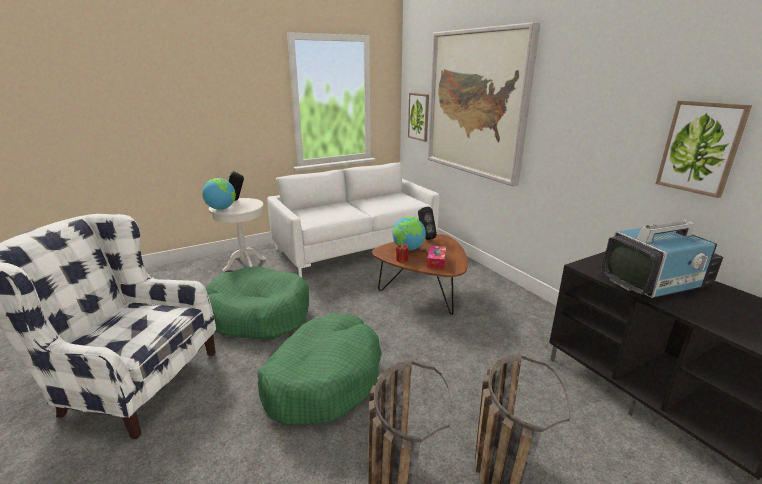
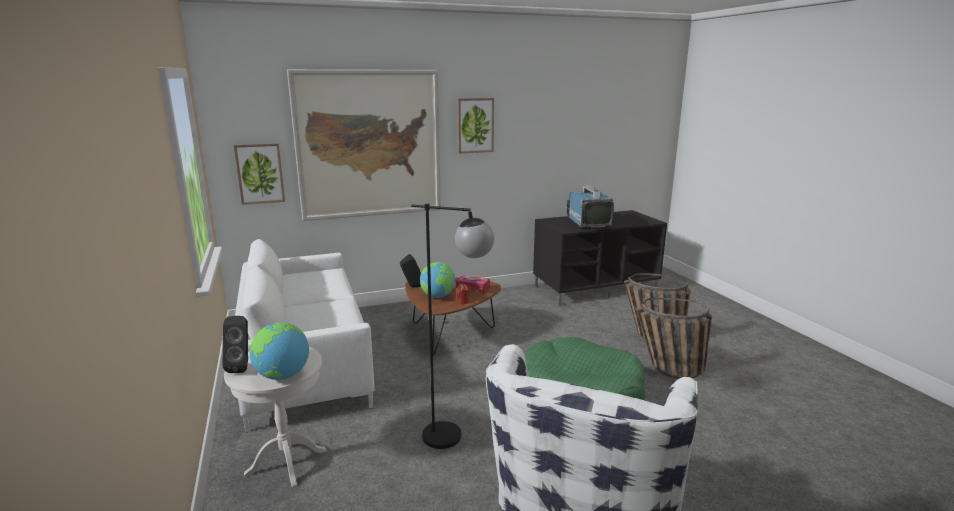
camera: 80 degrees left, 5 degrees down
(258, 314) = (455, 438): green dog bed -> black floor lamp
(700, 148) = (560, 146): picture -> picture (475, 125)

